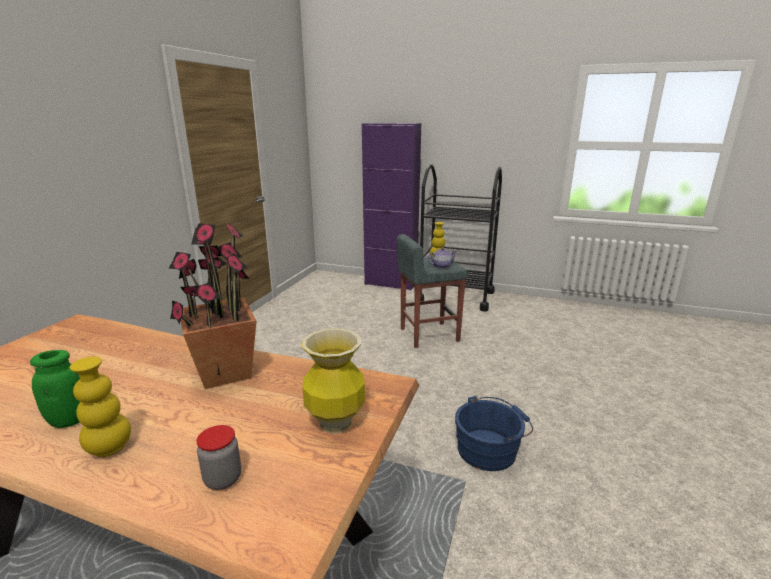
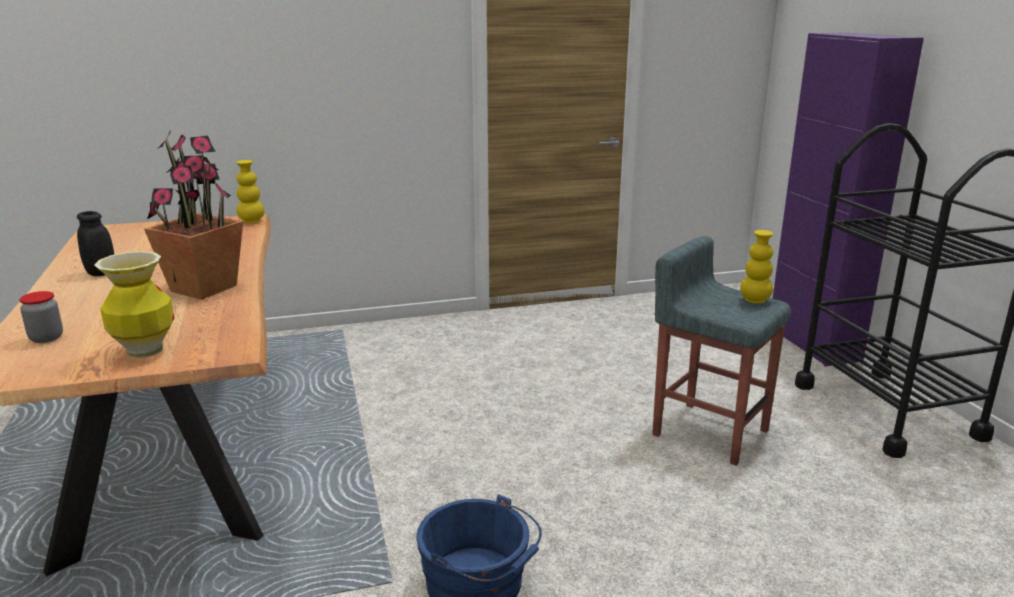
camera: 55 degrees right, 0 degrees up
(69, 420) = (101, 273): green jar -> black jar
(110, 448) = (71, 295): yellow vase -> yellow vase (252, 221)
(441, 266) = (725, 310): teapot -> none

